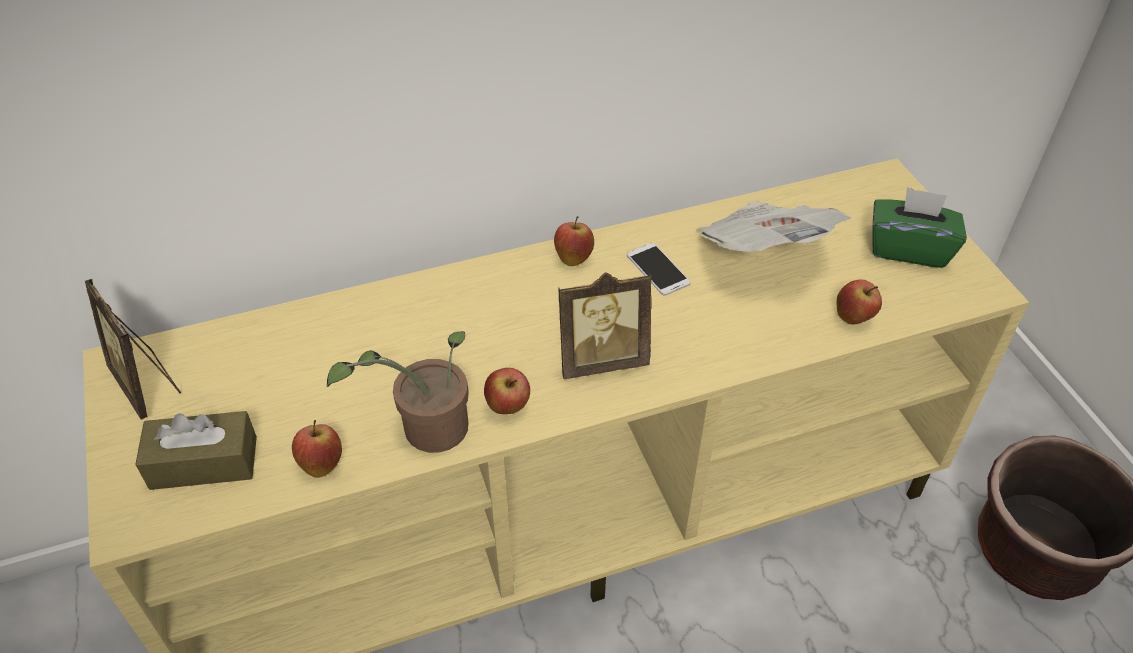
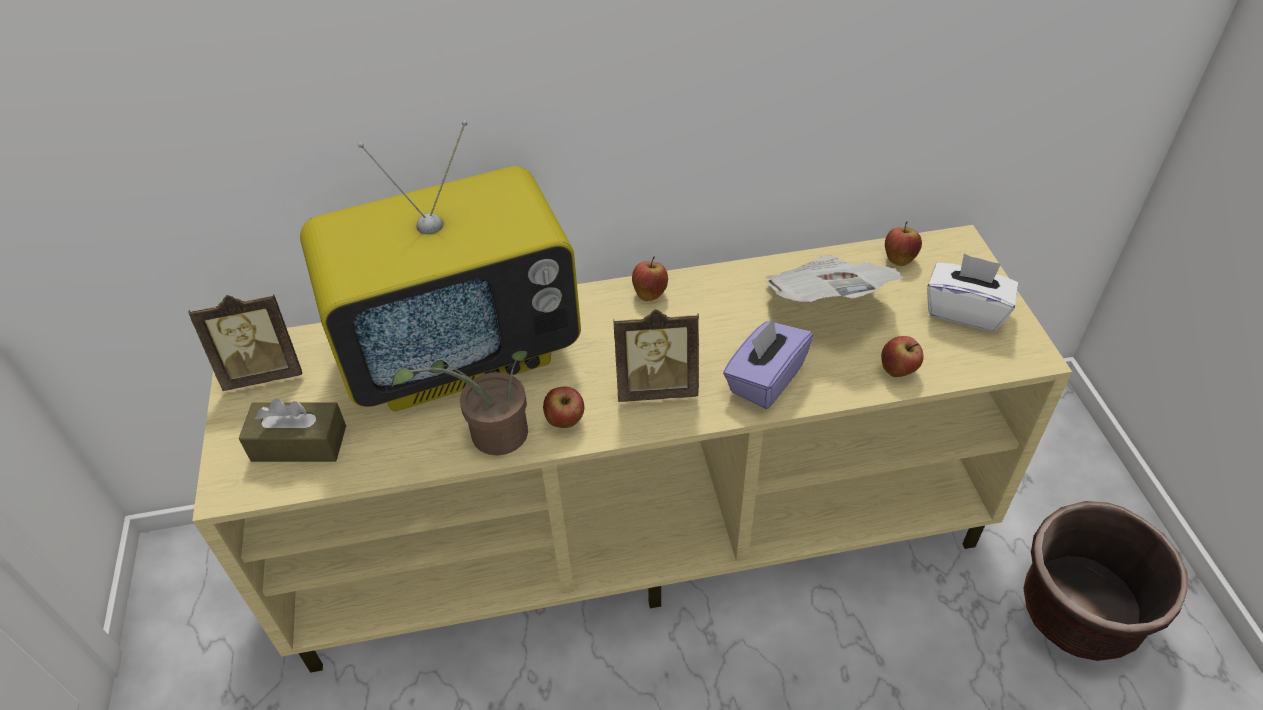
camera: 10 degrees right, 0 degrees up
(146, 384) = (264, 372): picture frame -> picture frame turned 75 degrees counterclockwise
(321, 463) = (396, 454): apple -> apple (899, 258)
(375, 339) = (461, 351): none -> television
(658, 269) = (724, 310): phone -> none
(716, 340) = (765, 379): none -> purple tissue box
(908, 248) = (965, 311): green tissue box -> white tissue box

